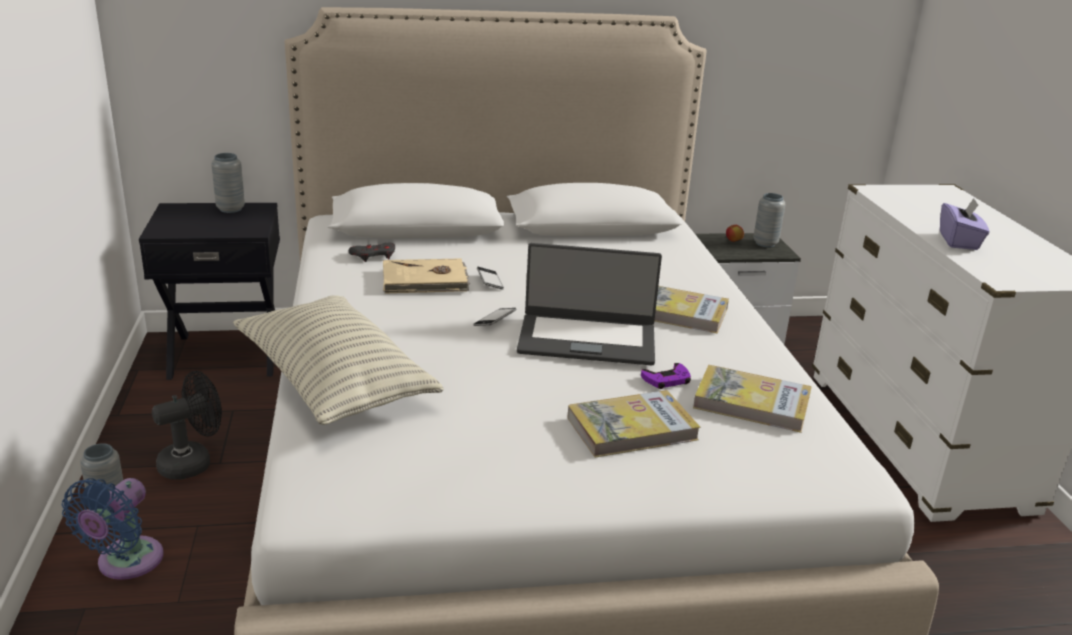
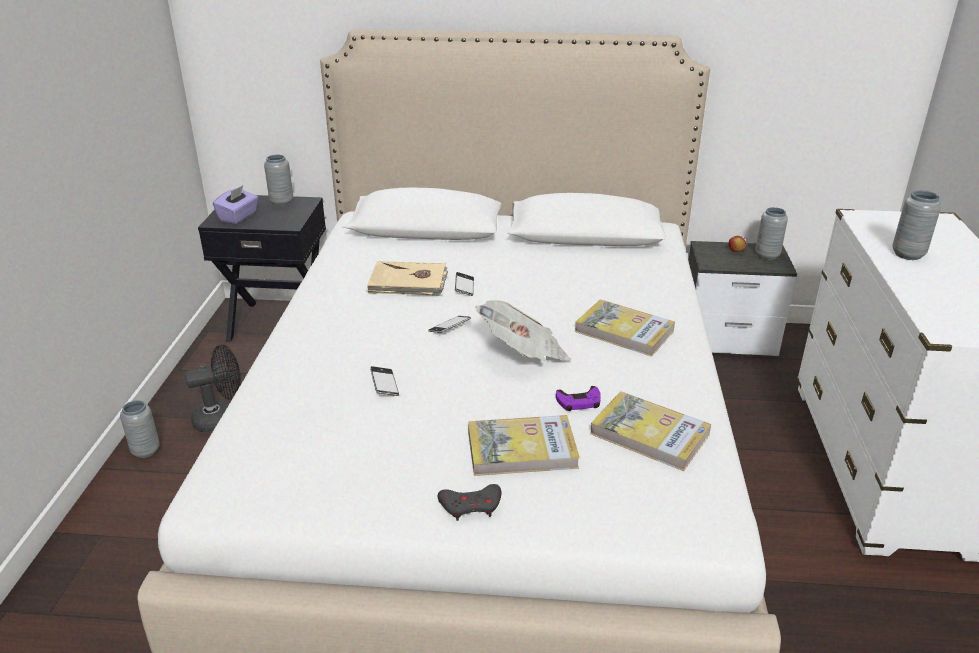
camera: 15 degrees right, 5 degrees up
(125, 563) = (142, 501): blue fan -> none
(334, 383) = (286, 378): pillow -> none
(374, 256) = (376, 255): grey game controller -> grey game controller (471, 505)
(453, 379) = (384, 384): none -> phone
(587, 339) = (523, 353): laptop -> newspaper
(934, 220) = (908, 254): none -> grey vase
(959, 241) = (921, 282): purple tissue box -> purple tissue box (238, 217)

